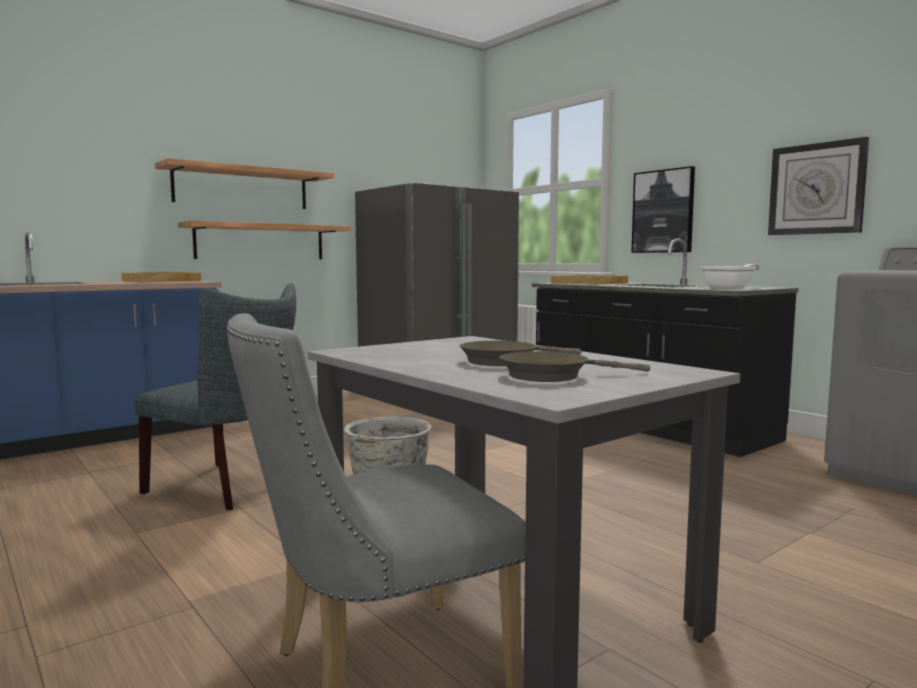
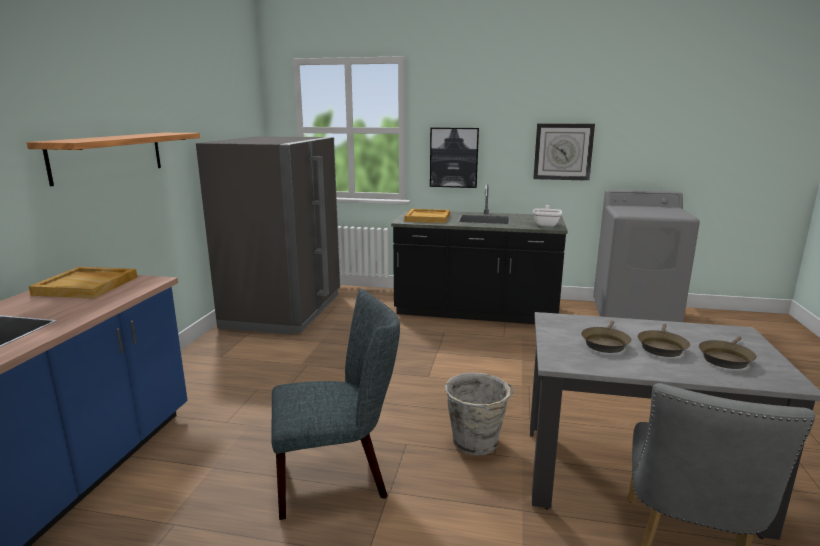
camera: 40 degrees left, 10 degrees up
(261, 242) = (131, 211): shelf -> none
(448, 352) = (605, 343): none -> brown frying pan

